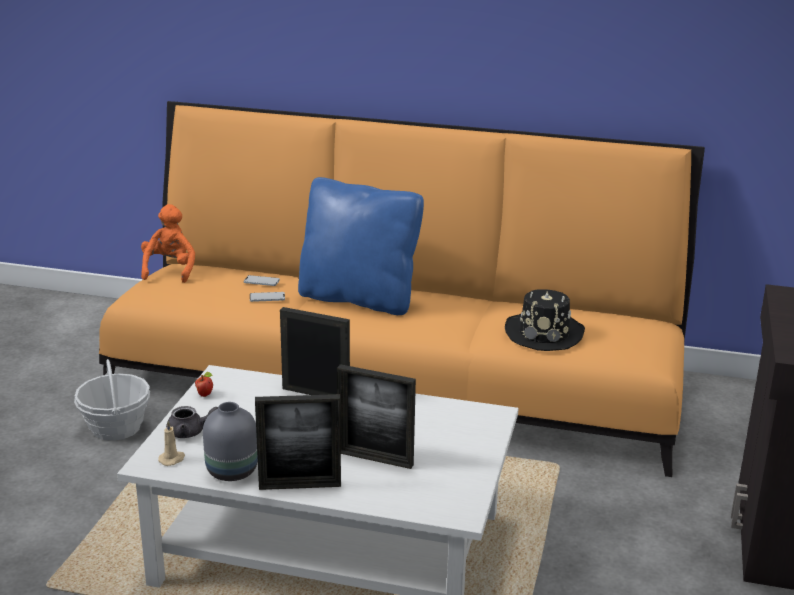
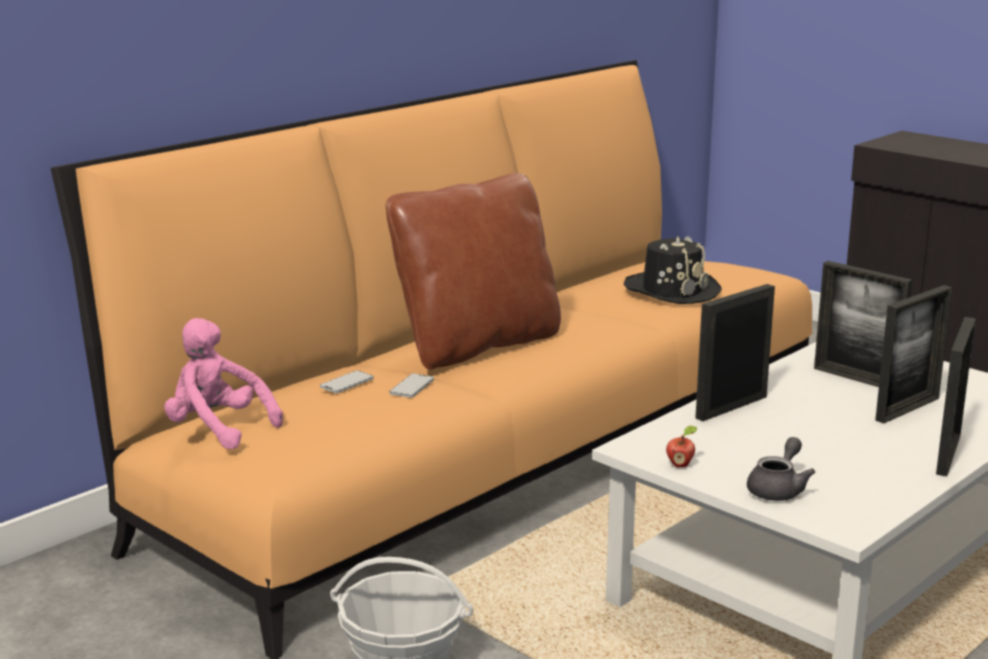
camera: 60 degrees left, 5 degrees down
(170, 270) = (217, 429): orange plush toy -> pink plush toy
(172, 459) = (844, 511): beige candle -> none
(232, 472) = (897, 483): grey vase -> none
(359, 298) = (477, 345): blue pillow -> brown pillow
(418, 430) = (856, 378): none -> picture frame

